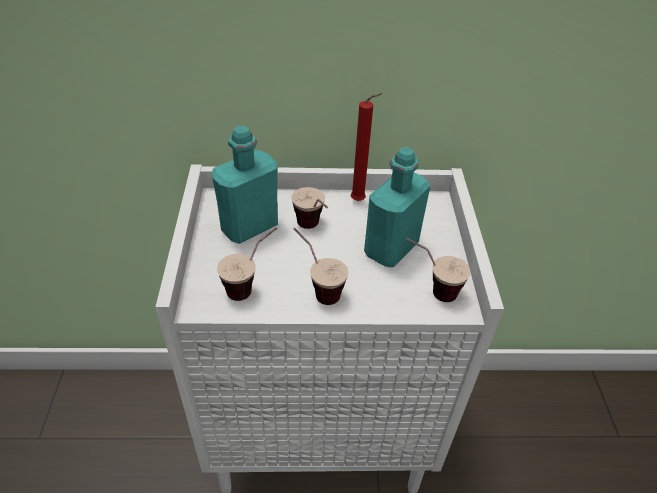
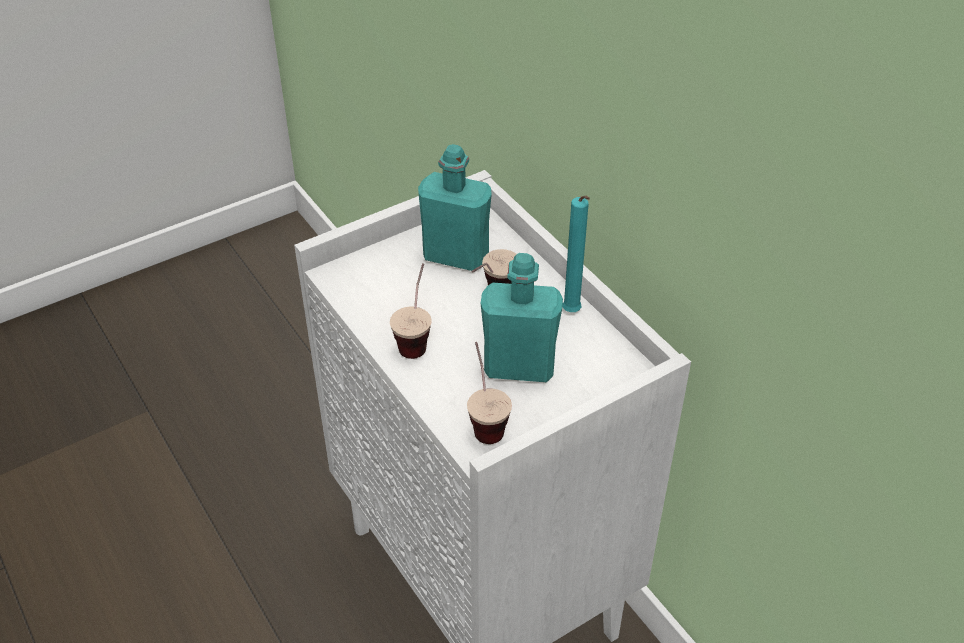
camera: 60 degrees right, 0 degrees up
(251, 285) = (383, 294): cup -> none
(360, 201) = (572, 314): red candle -> turquoise candle

